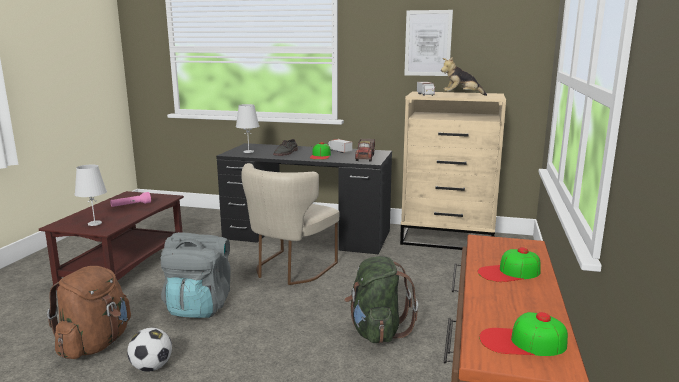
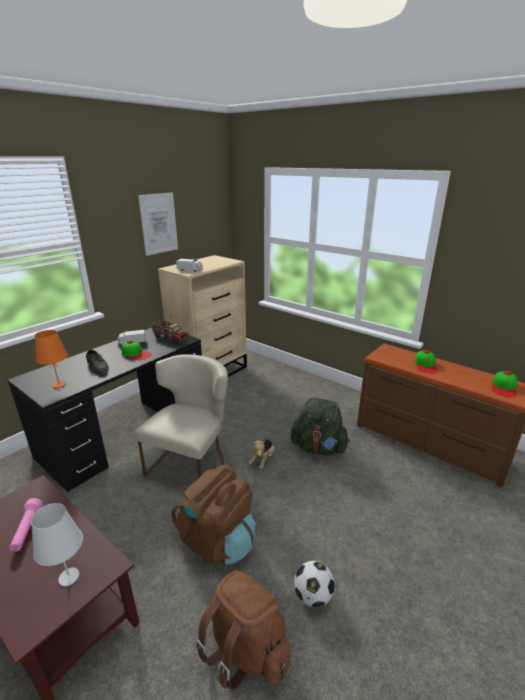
camera: 65 degrees left, 10 degrees up
(199, 306) = (218, 540): grey backpack -> brown backpack
(248, 152) = (59, 385): white table lamp -> orange table lamp
(290, 270) = (192, 462): beige chair -> beige chair turned 120 degrees counterclockwise
(461, 96) = (212, 265): plush toy -> plush toy (262, 459)

